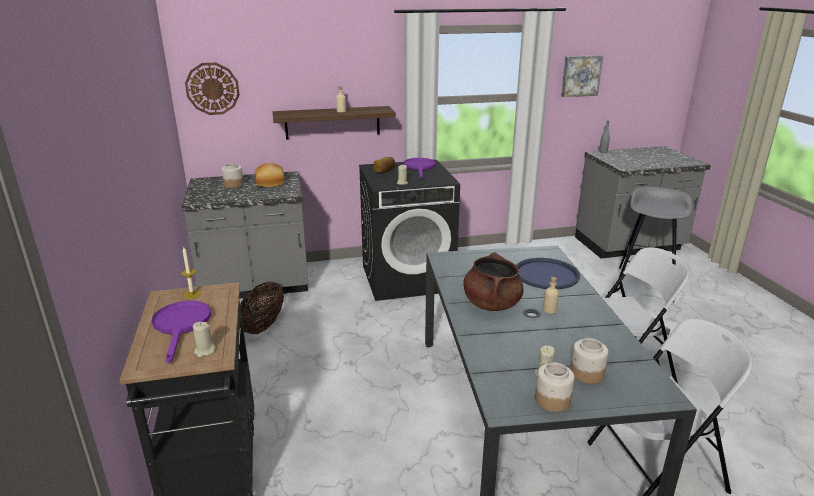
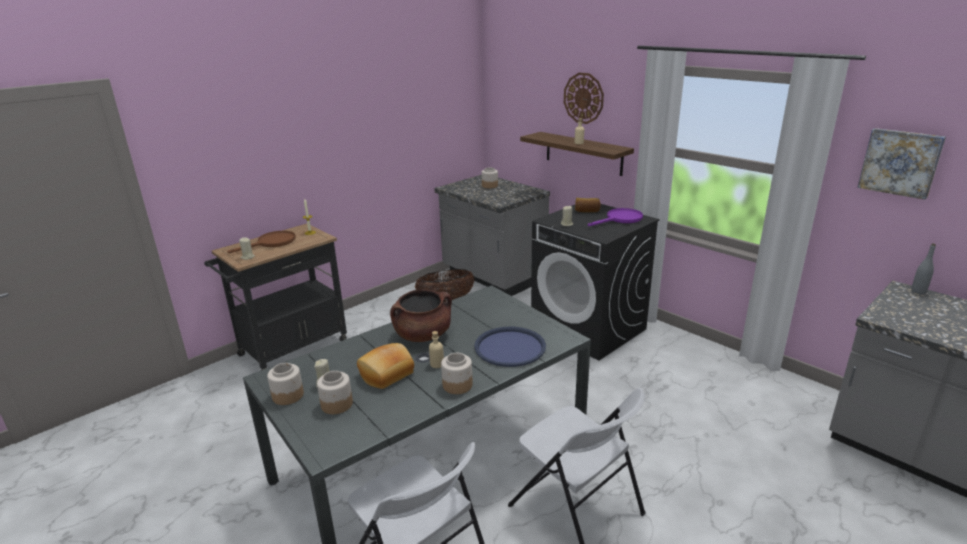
camera: 60 degrees right, 0 degrees up
(181, 326) = (272, 243): purple frying pan -> brown frying pan
(212, 88) = (504, 104): wall clock -> wall clock (583, 98)
(271, 182) = (512, 192): bread -> bread (387, 375)
(590, 310) = (457, 385): none -> jar
(645, 284) = (817, 495): grey stool -> none

